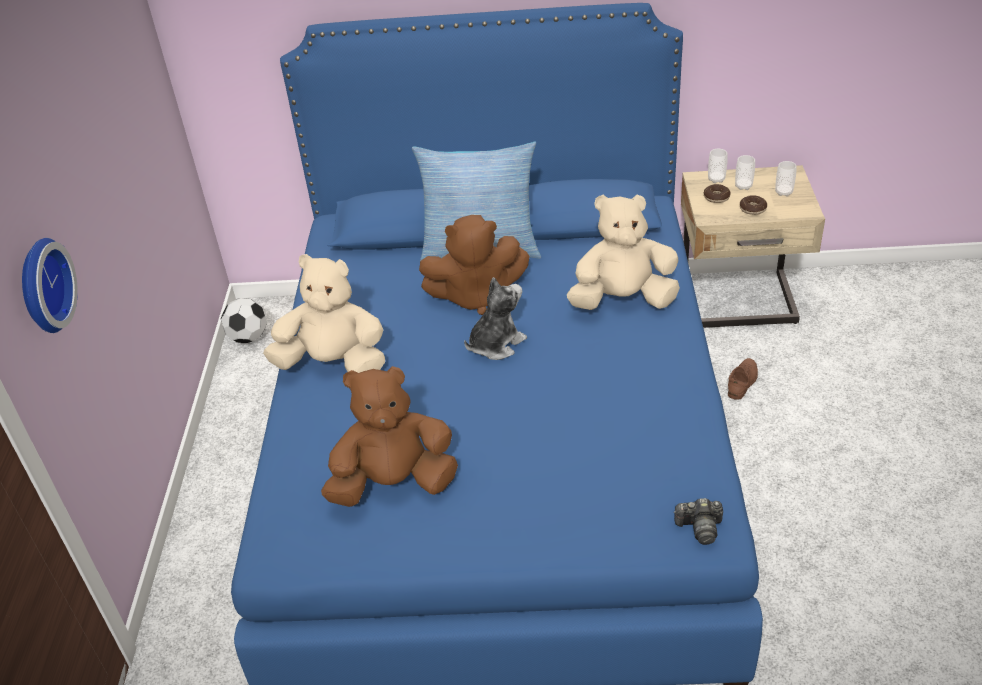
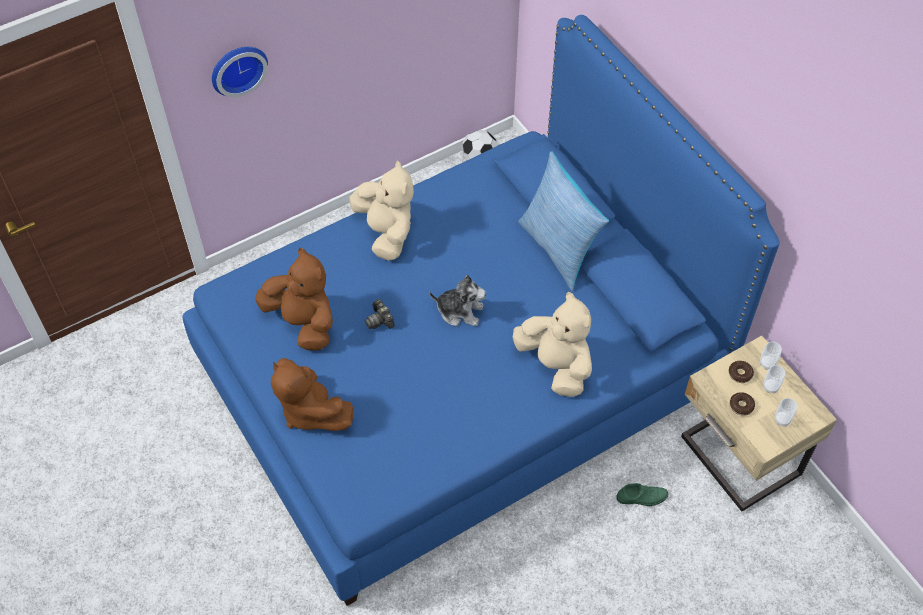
camera: 55 degrees right, 15 degrees up
(476, 295) = (504, 273): brown plush toy -> brown plush toy (310, 410)
(699, 528) = (358, 501): camera -> camera (380, 320)
(742, 381) = (642, 497): brown shoe -> green shoe

